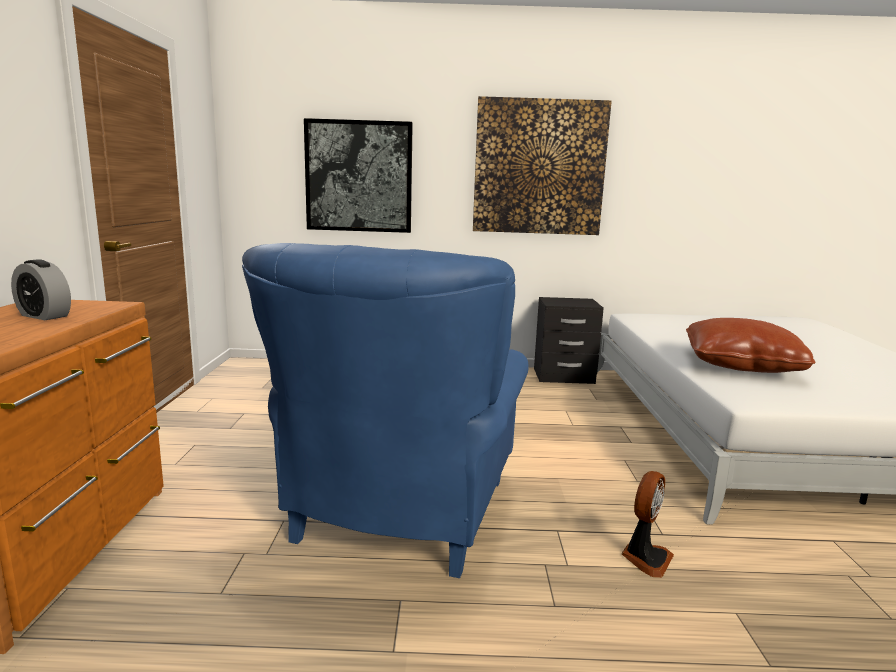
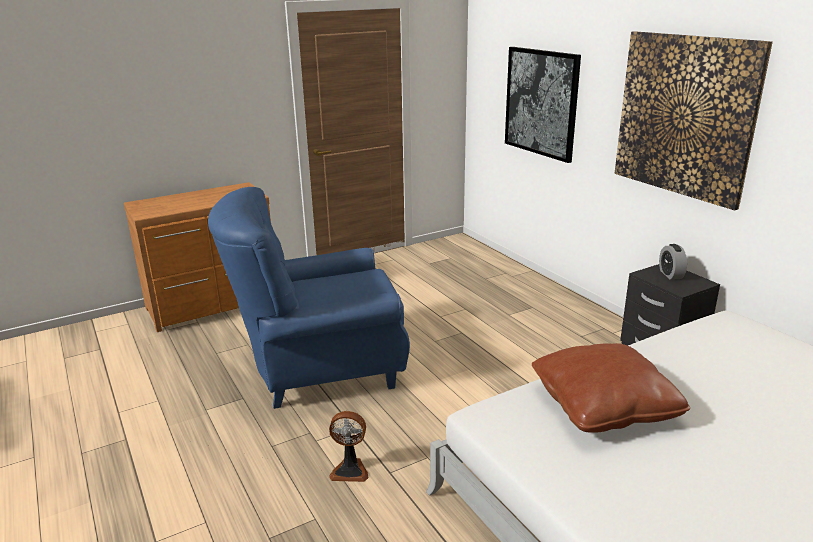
camera: 60 degrees right, 10 degrees up
(44, 316) = (219, 197): alarm clock -> alarm clock (670, 274)

